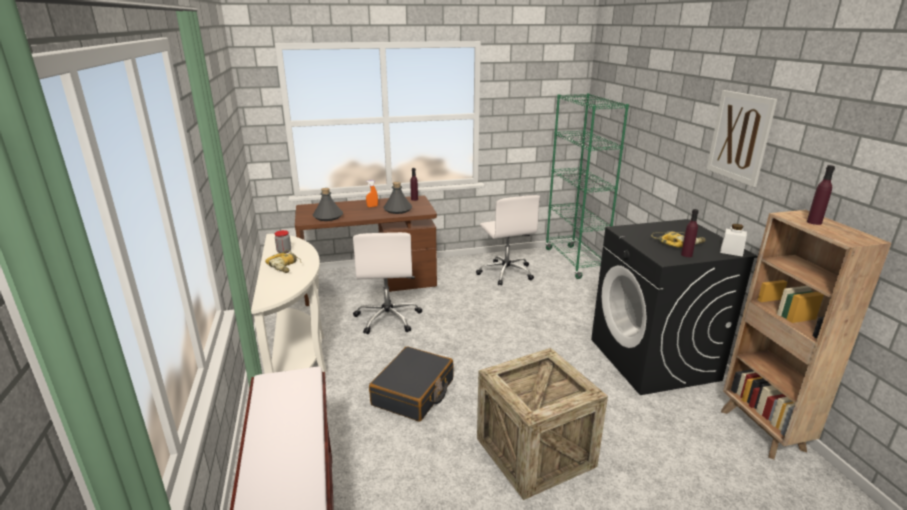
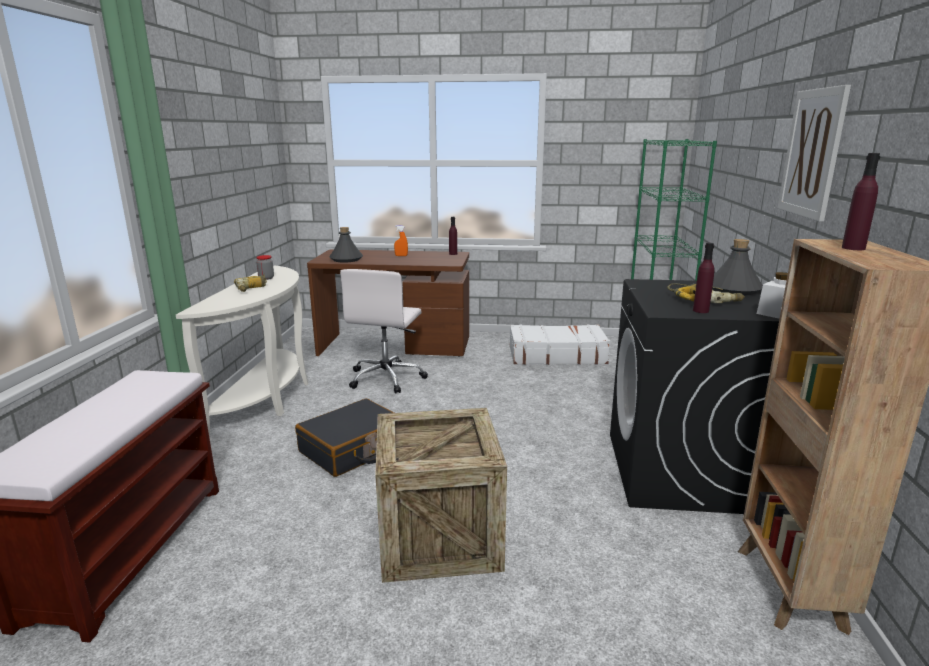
camera: 20 degrees right, 5 degrees down
(398, 210) = (424, 260): grey bottle -> grey bottle (734, 290)
(506, 273) = (556, 355): white office chair -> white suitcase

